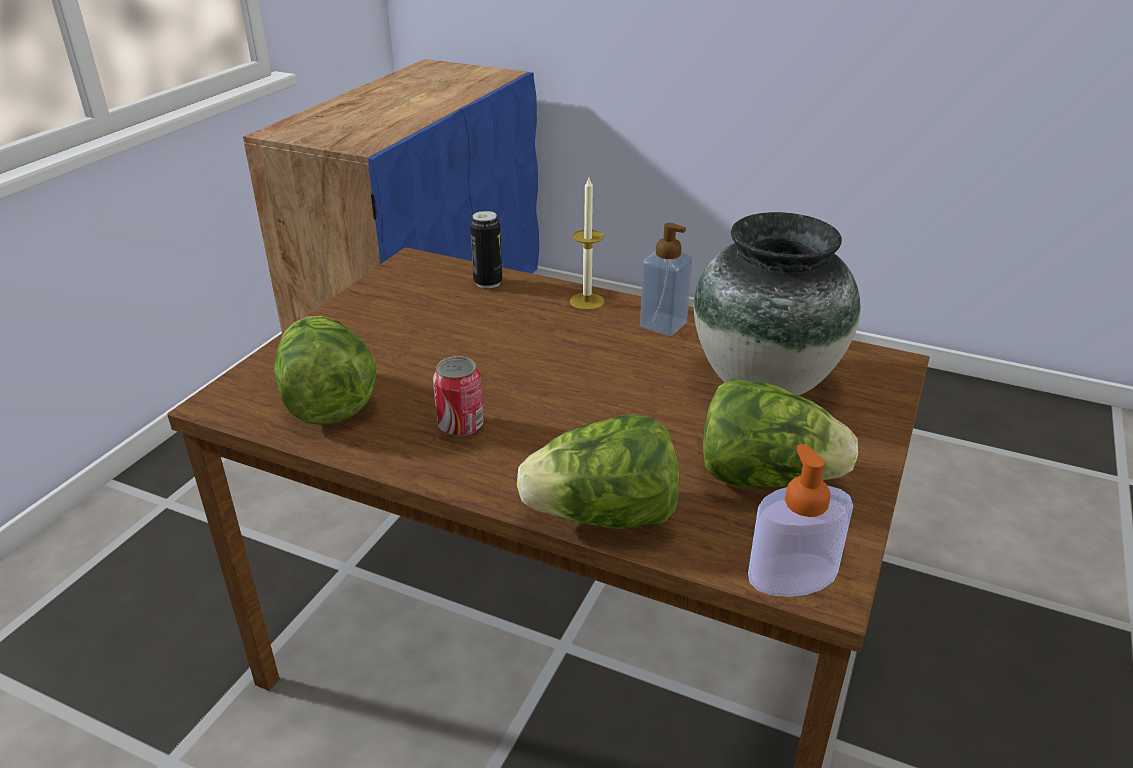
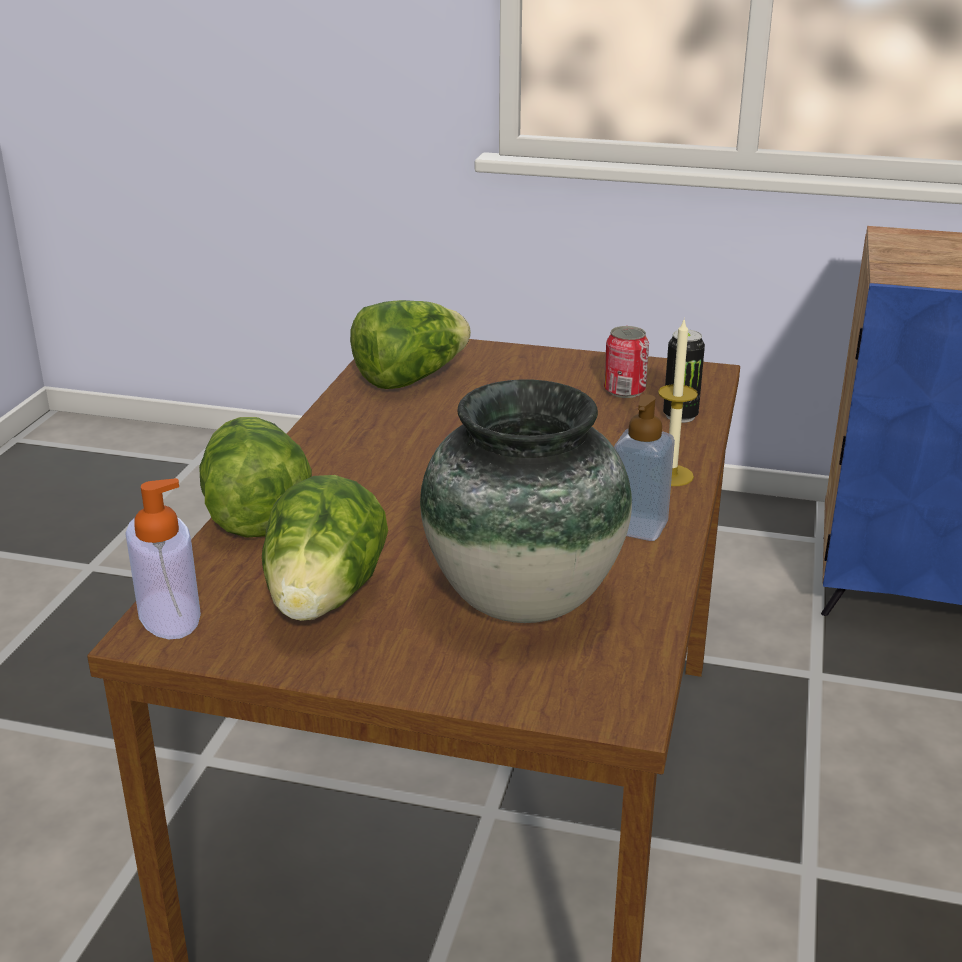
camera: 80 degrees right, 5 degrees down
(460, 425) = (387, 437): can -> can (624, 391)

